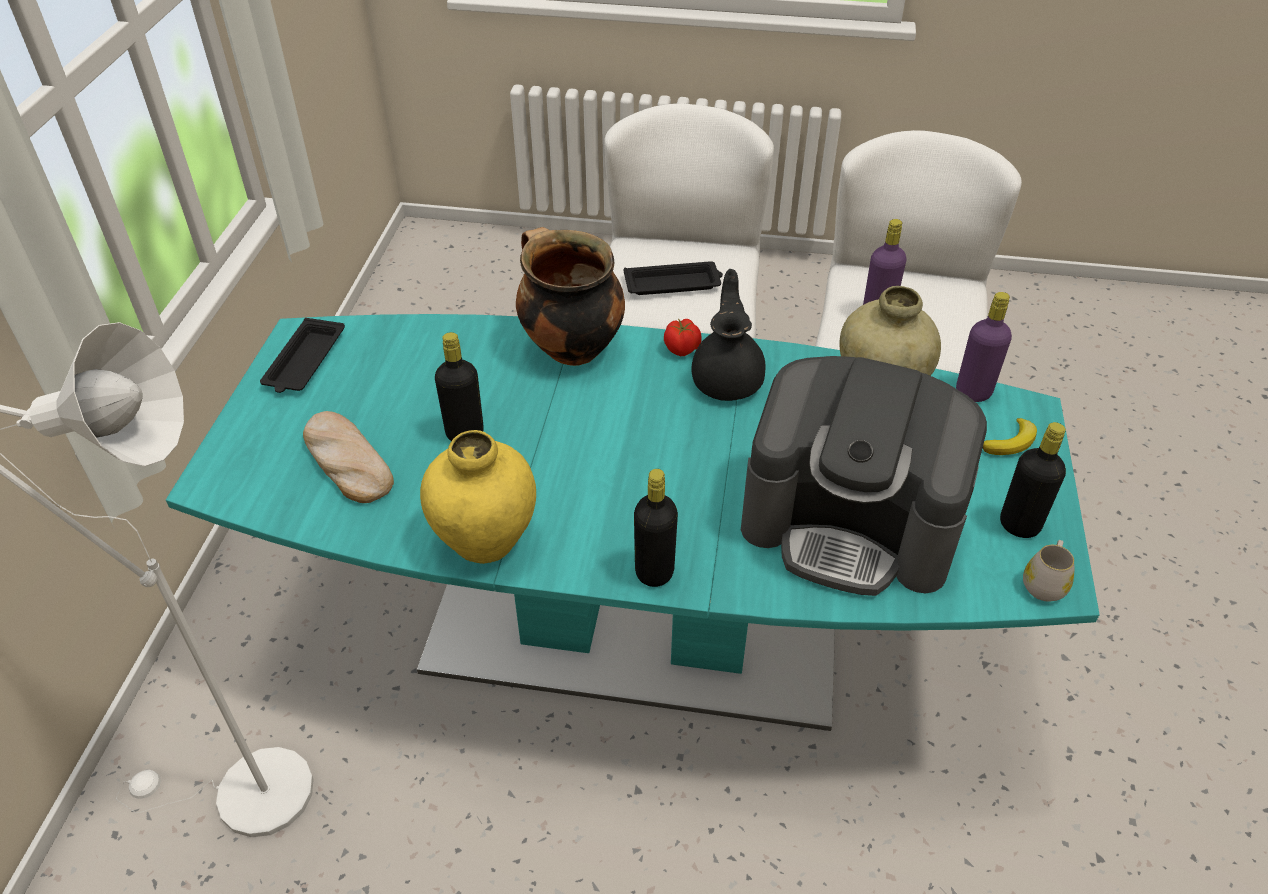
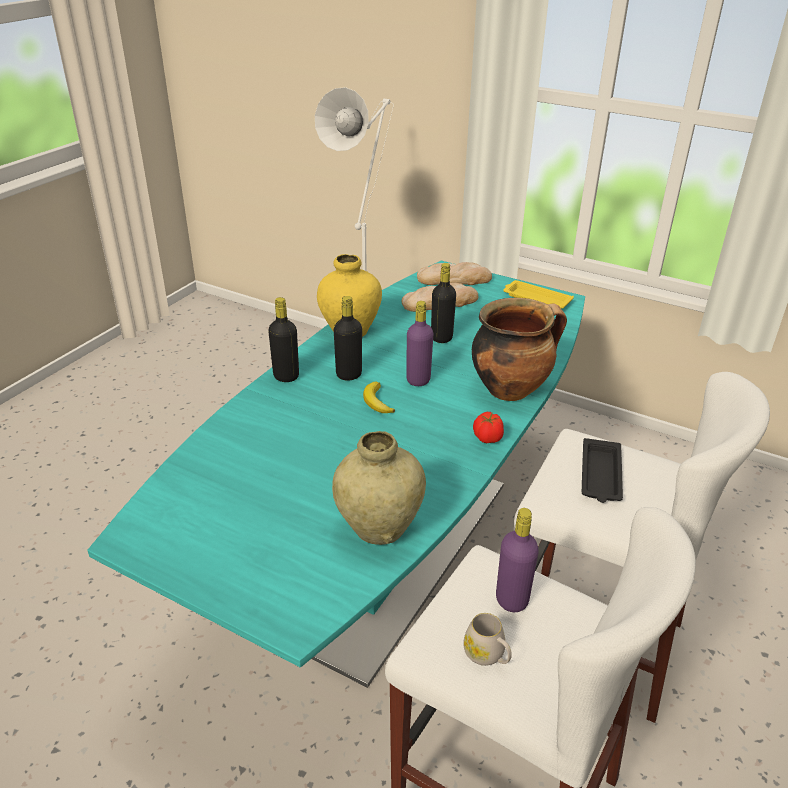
camera: 110 degrees right, 10 degrees down
(250, 463) = (454, 279): none -> bread
(304, 362) = (535, 299): black tray -> yellow tray
(728, 379) = (439, 450): black teapot -> none
(851, 523) = (260, 461): coffee machine -> none
(973, 392) = (344, 592): purple bottle -> purple bottle (418, 380)
(1011, 442) = (270, 587): banana -> banana (376, 401)
(1019, 525) = (189, 546): black bottle -> black bottle (349, 374)
(1045, 583) = (134, 533): white mug -> white mug (487, 656)

